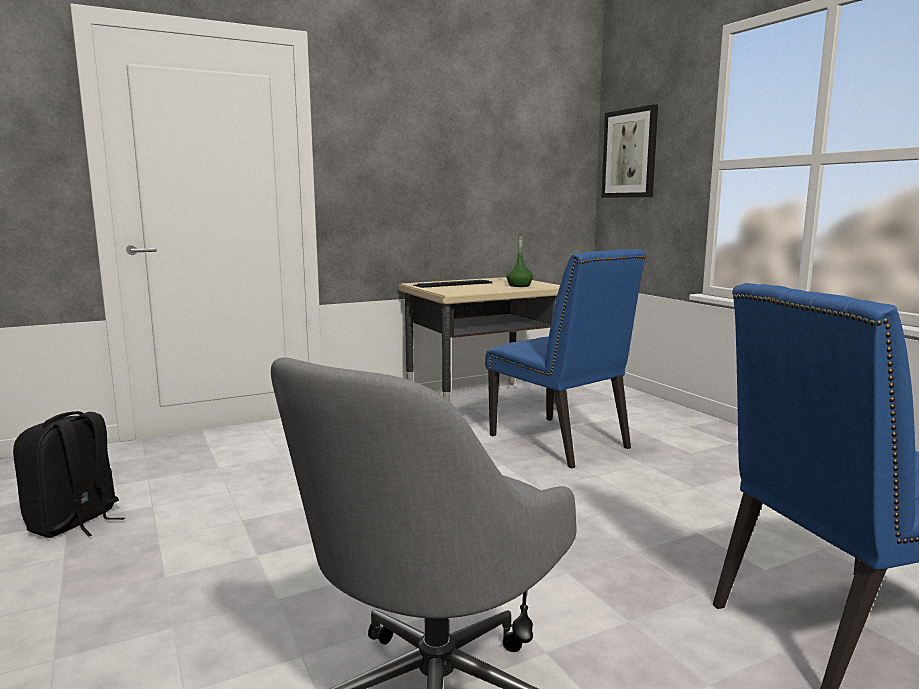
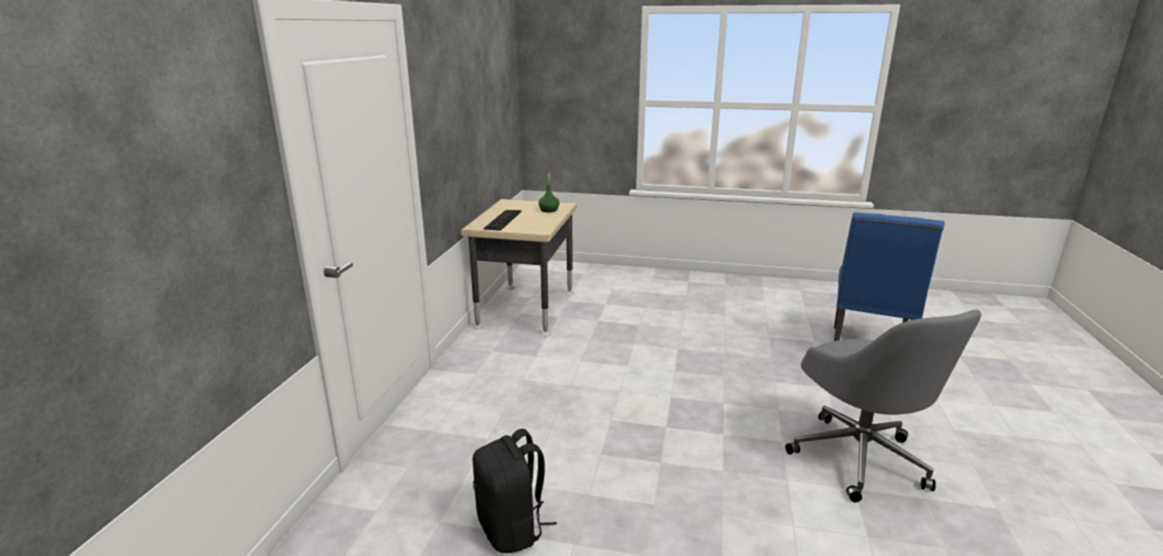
camera: 50 degrees left, 10 degrees up
(557, 441) = (622, 316): blue chair -> none
(630, 153) = (557, 88): picture -> none

